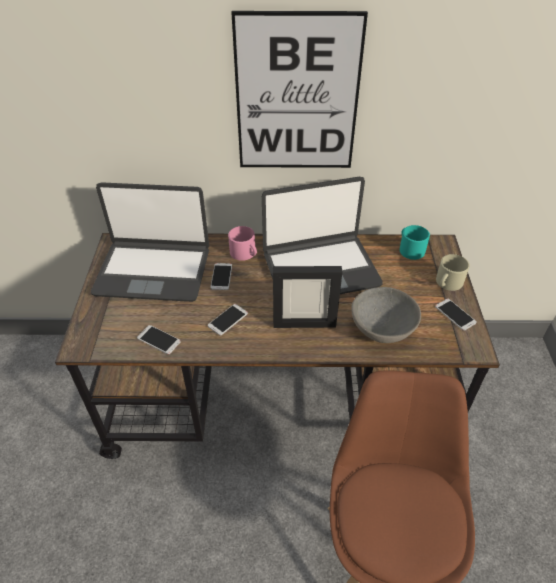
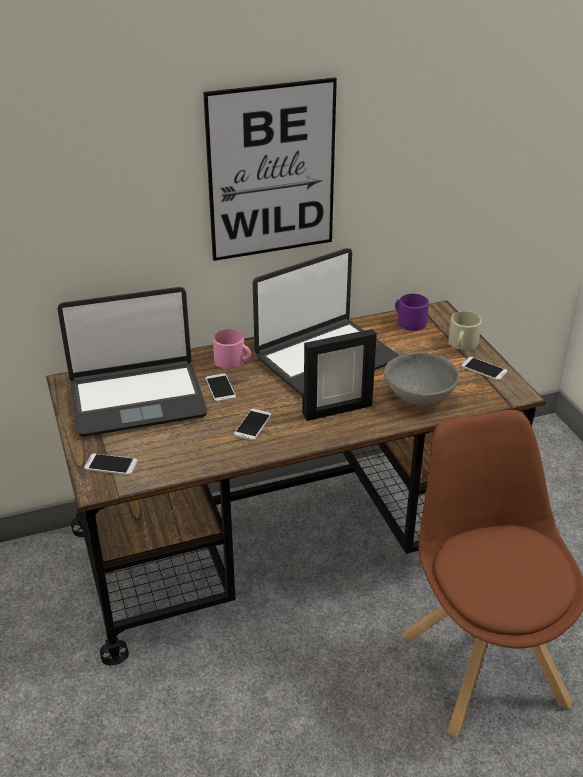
camera: 20 degrees left, 10 degrees down
(158, 340) = (187, 460): phone -> phone (111, 465)
(410, 249) = (408, 321): turquoise mug -> purple mug

